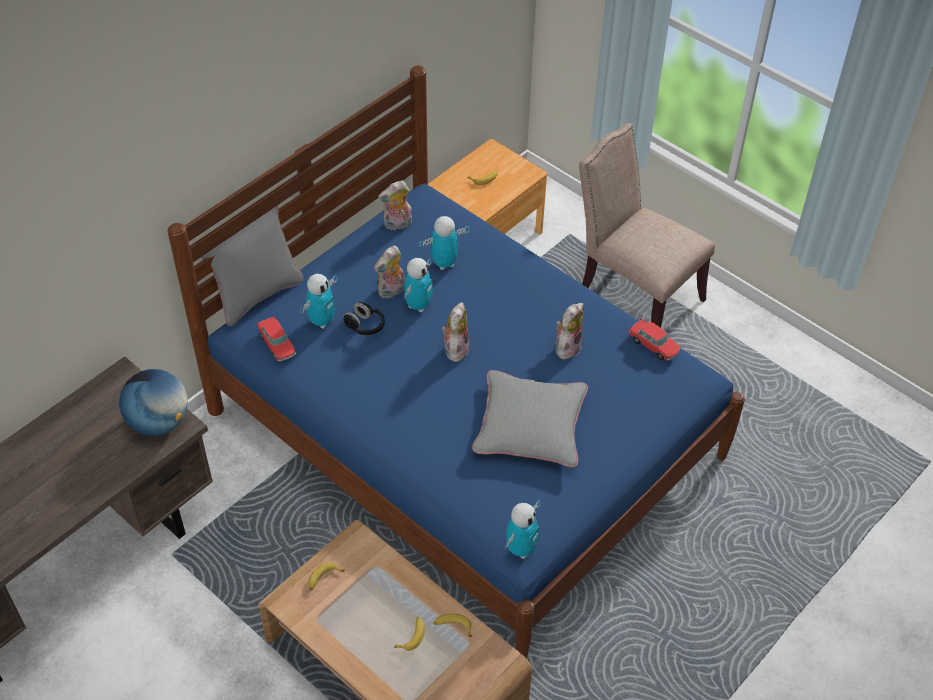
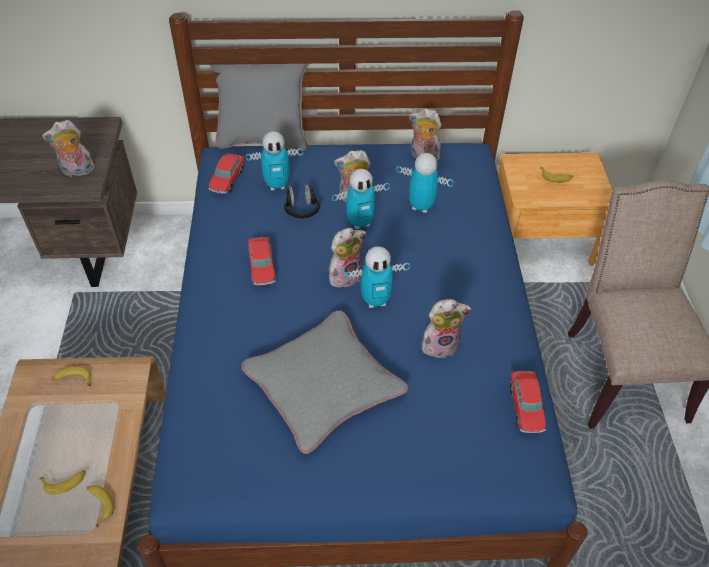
camera: 45 degrees right, 0 degrees up
(159, 422) = (77, 171): globe -> plush toy
(393, 385) = (262, 267): none -> toy car
(520, 549) = (179, 486): toy robot -> toy robot (375, 300)

